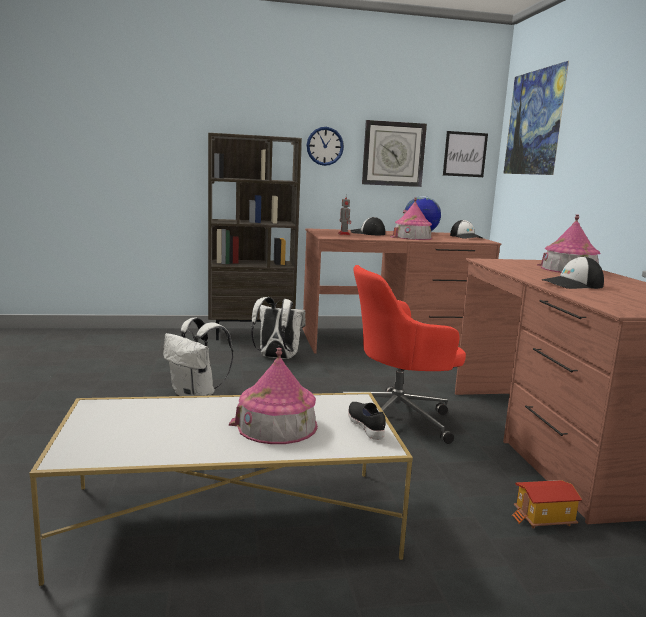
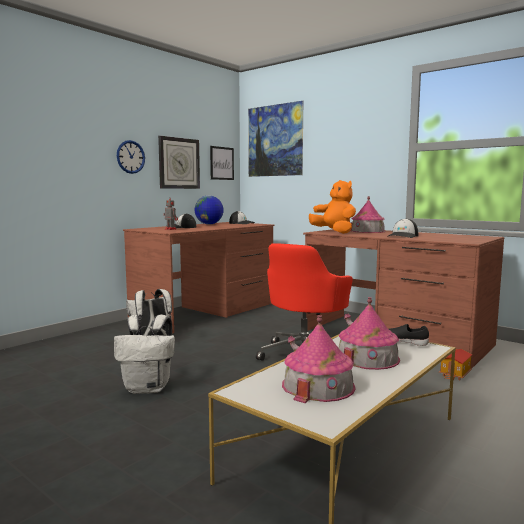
camera: 40 degrees left, 5 degrees down
(251, 335) = (94, 334): brown bookcase -> none
(412, 237) = (218, 226): toy house -> toy house (318, 385)
(505, 264) = (334, 232): none -> orange plush toy

